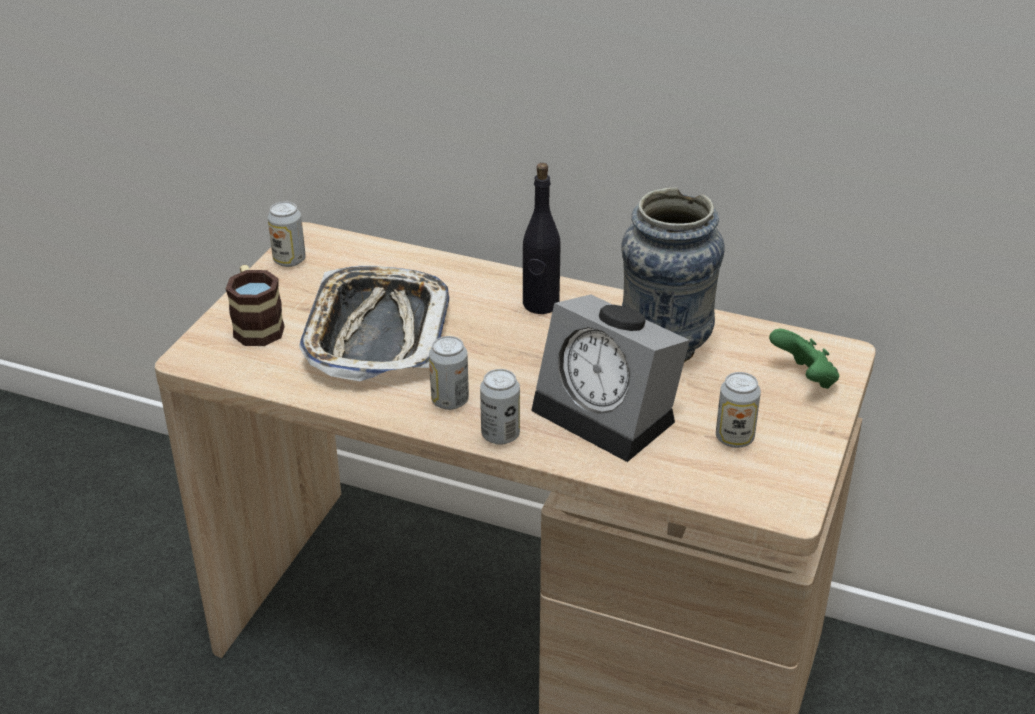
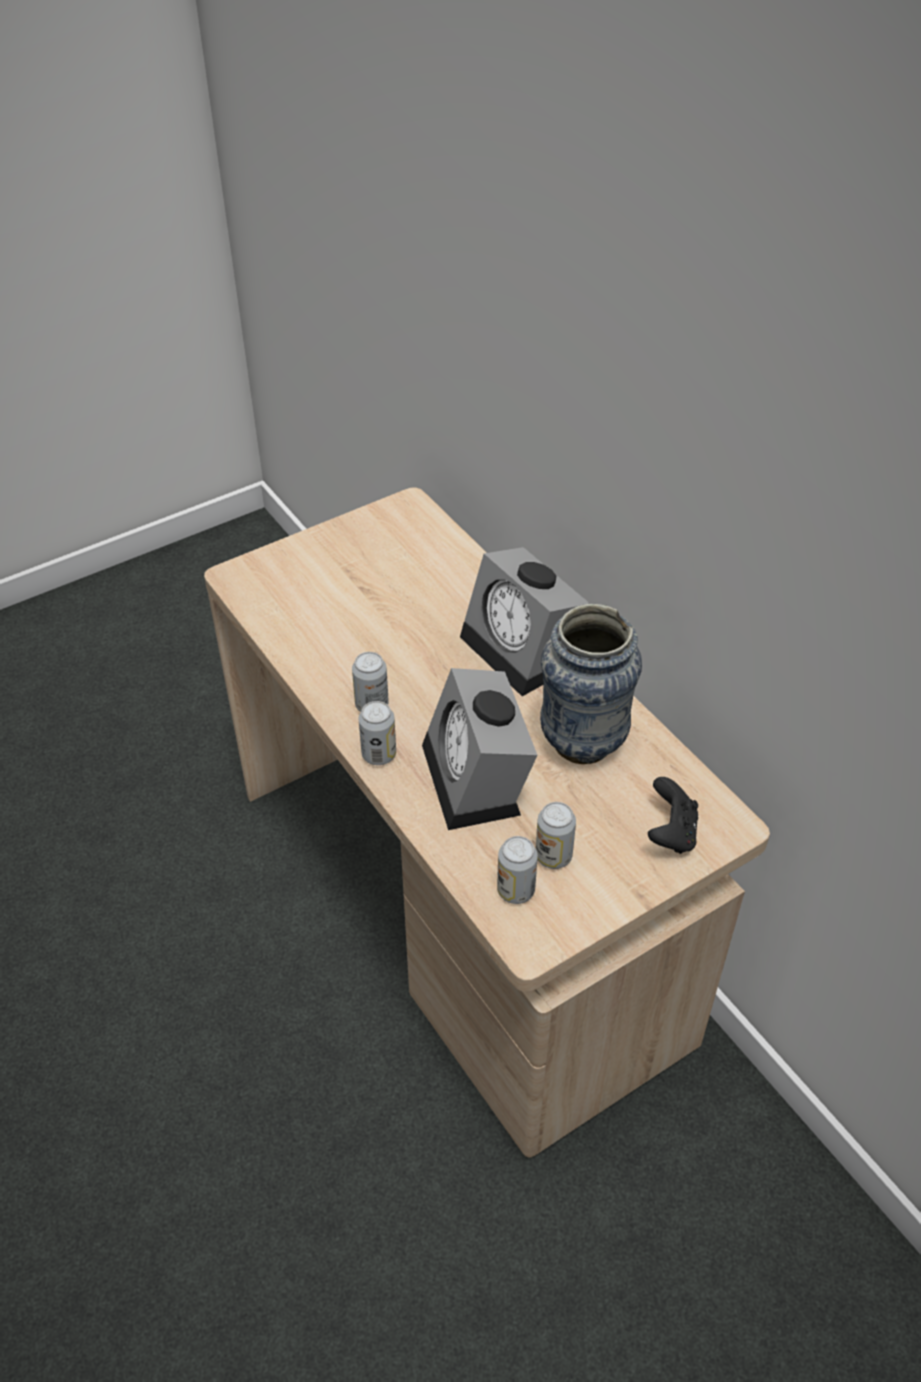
camera: 35 degrees right, 10 degrees up
(256, 325) = (300, 568): mug -> none
(289, 260) = (375, 520): can -> can (515, 890)
(375, 332) = (376, 616): tray -> none
(540, 304) = (524, 651): black bottle -> alarm clock
(804, 379) = (671, 833): green game controller -> black game controller

